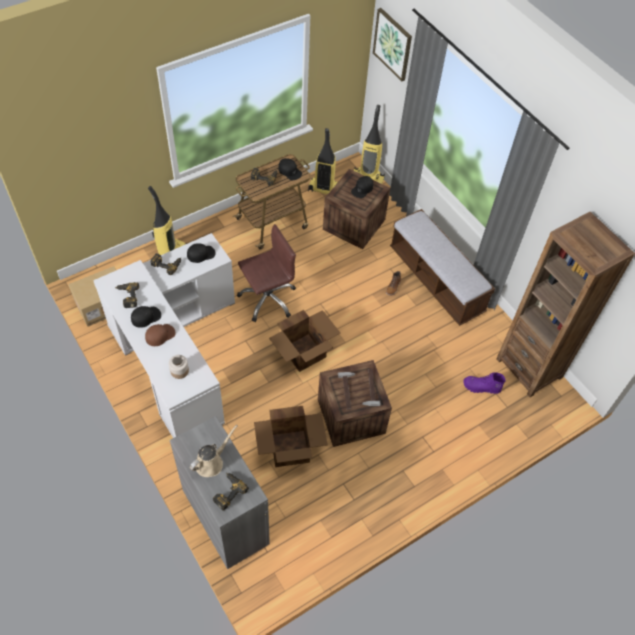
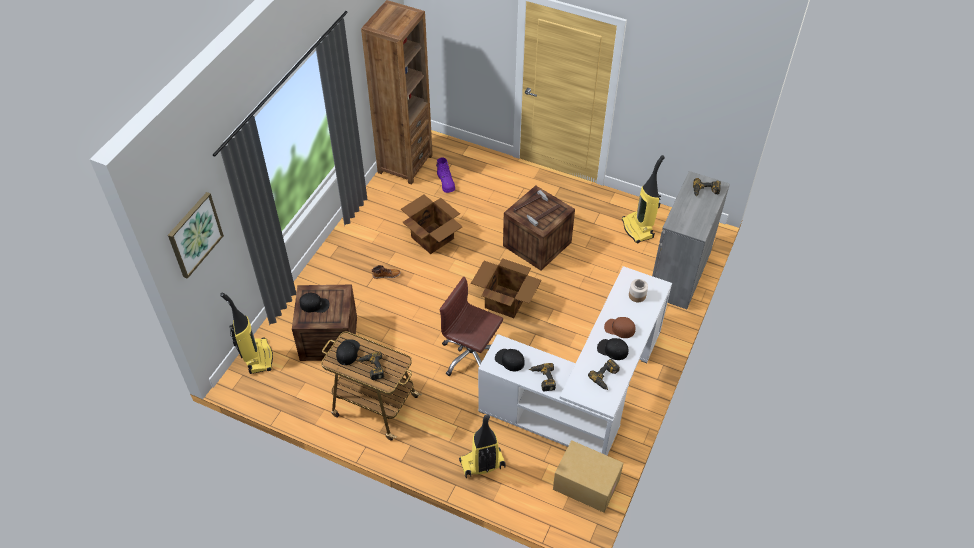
camera: 120 degrees left, 5 degrees down
(211, 462) = (696, 210): beige watering can -> none
(290, 448) = (595, 265): cardboard box -> cardboard box (432, 237)
(324, 189) = (294, 387): vacuum cleaner -> vacuum cleaner (638, 229)
(436, 280) = (356, 250): bench -> none

